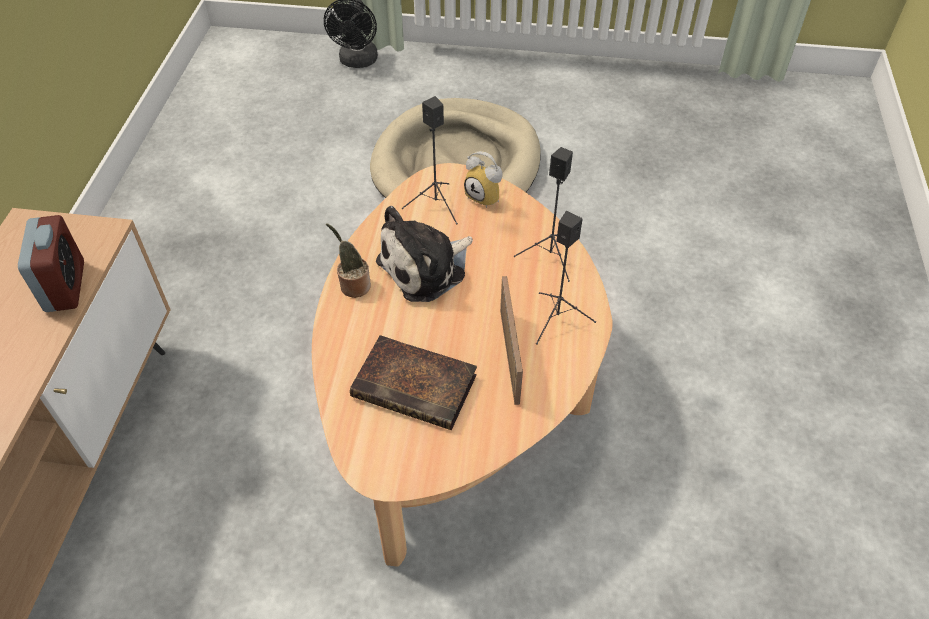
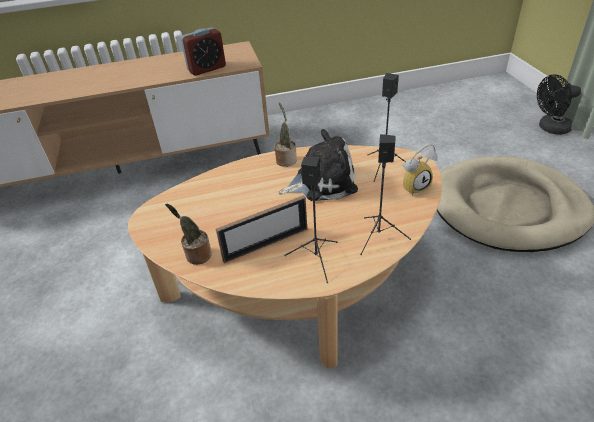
camera: 70 degrees right, 10 degrees down
(418, 387) = (218, 211): book -> none
(426, 267) = (322, 182): plush toy -> plush toy turned 135 degrees clockwise
(486, 196) = (414, 186): alarm clock -> alarm clock turned 135 degrees counterclockwise
(490, 429) = (196, 255): none -> potted plant

